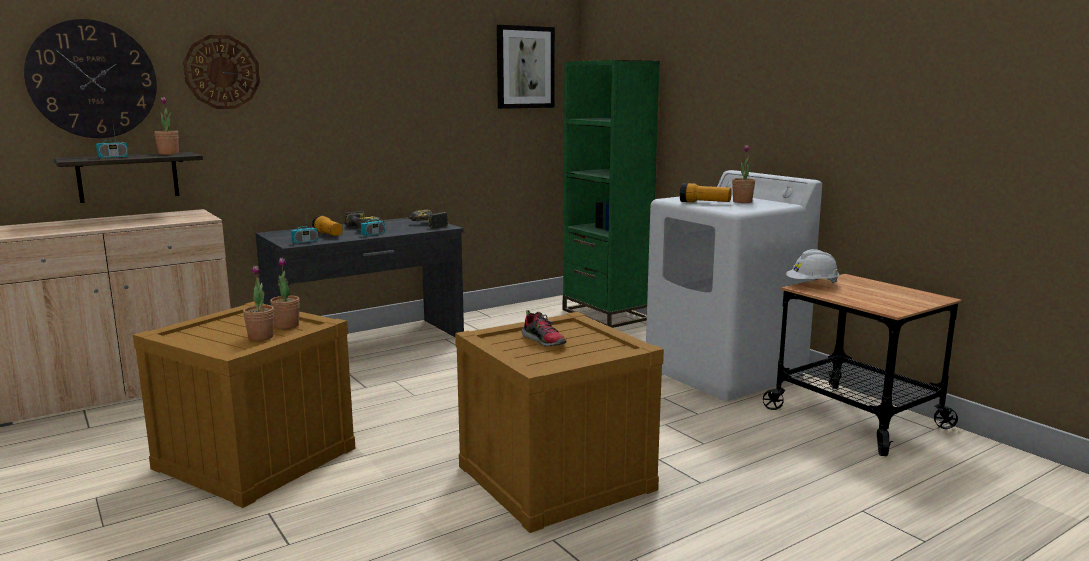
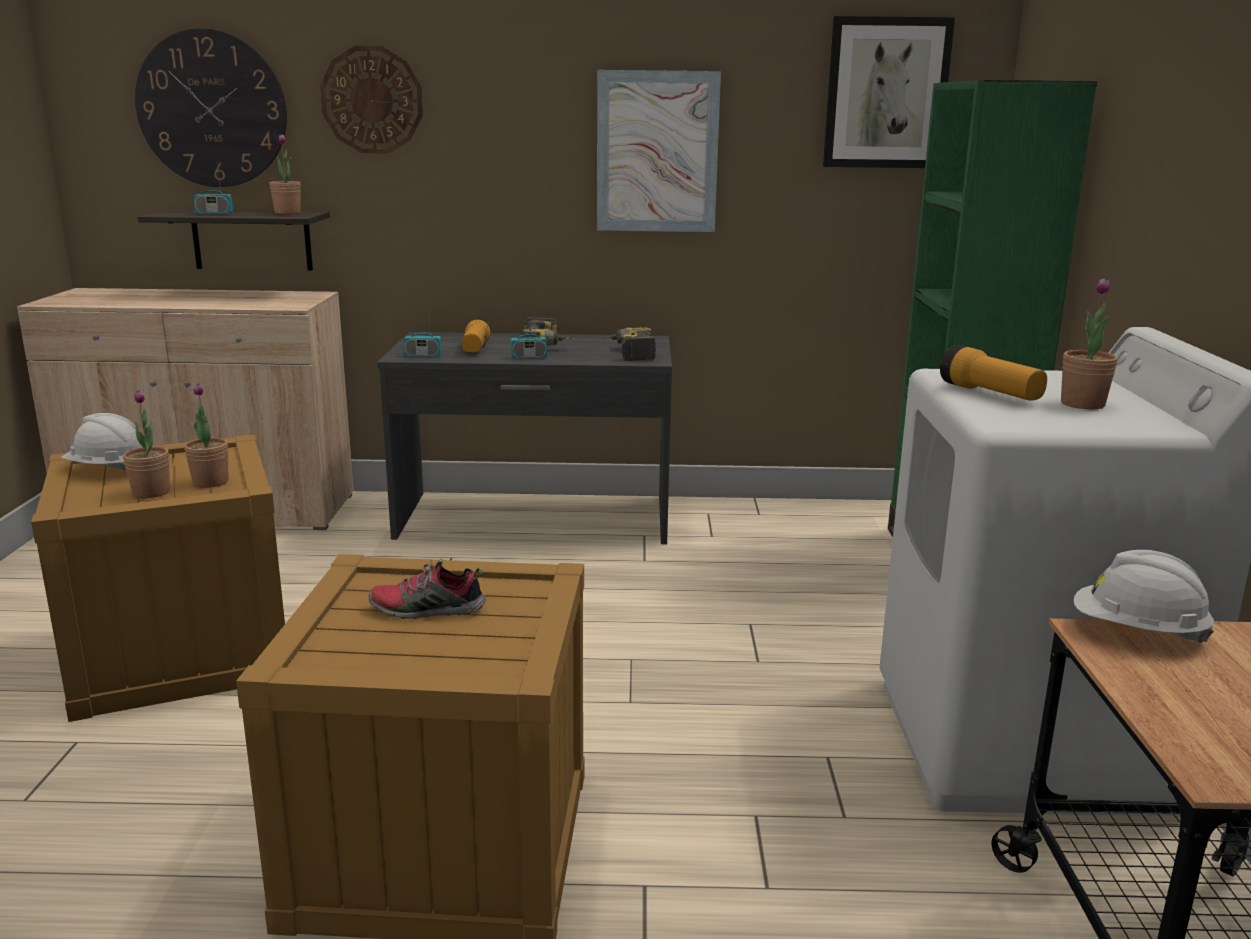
camera: 35 degrees right, 5 degrees up
(197, 334) = (109, 470): none -> white hard hat
(409, 103) = (657, 152): none -> picture
(544, 341) = (426, 610): shoe -> shoe turned 90 degrees clockwise

